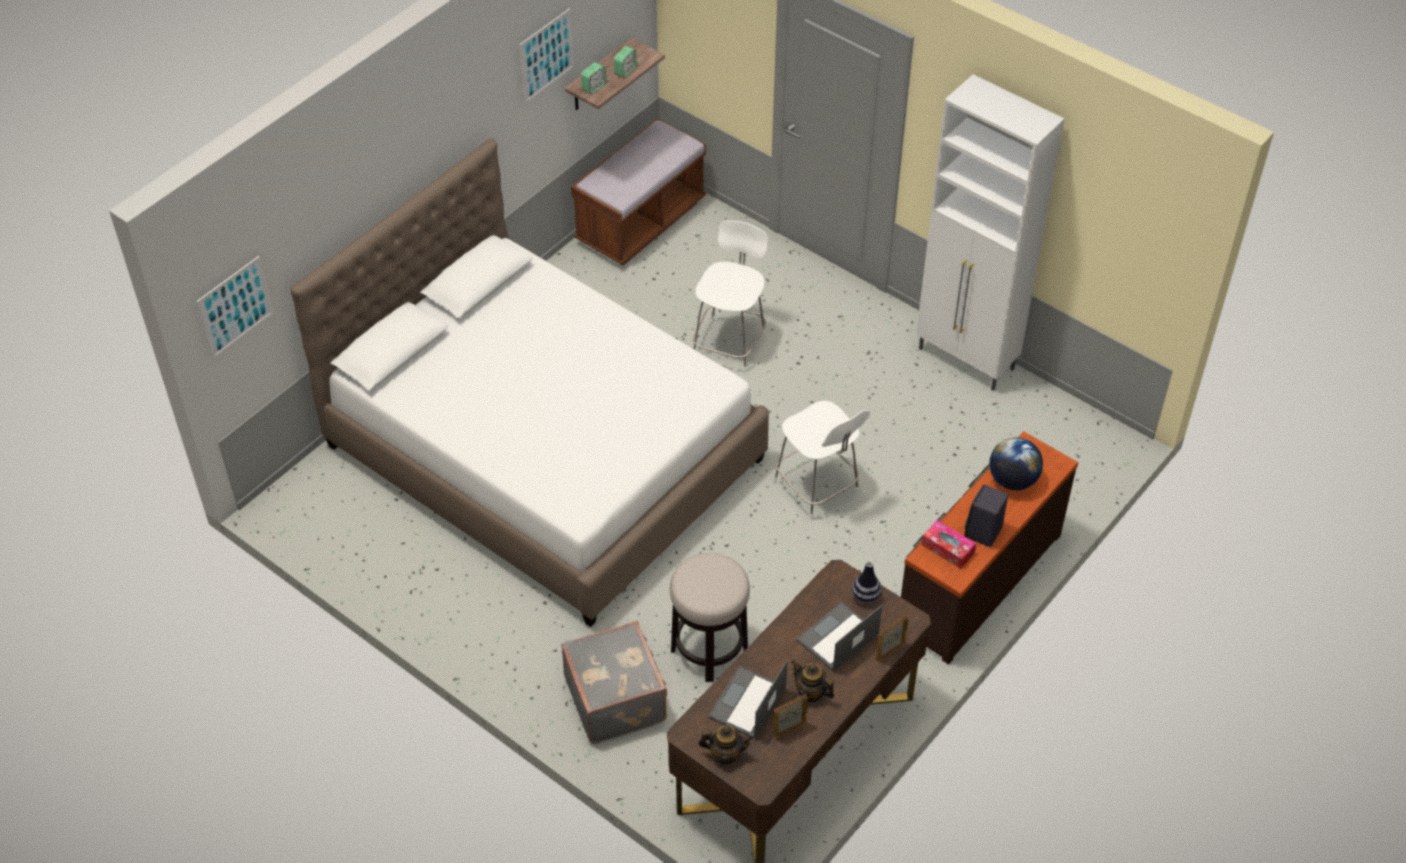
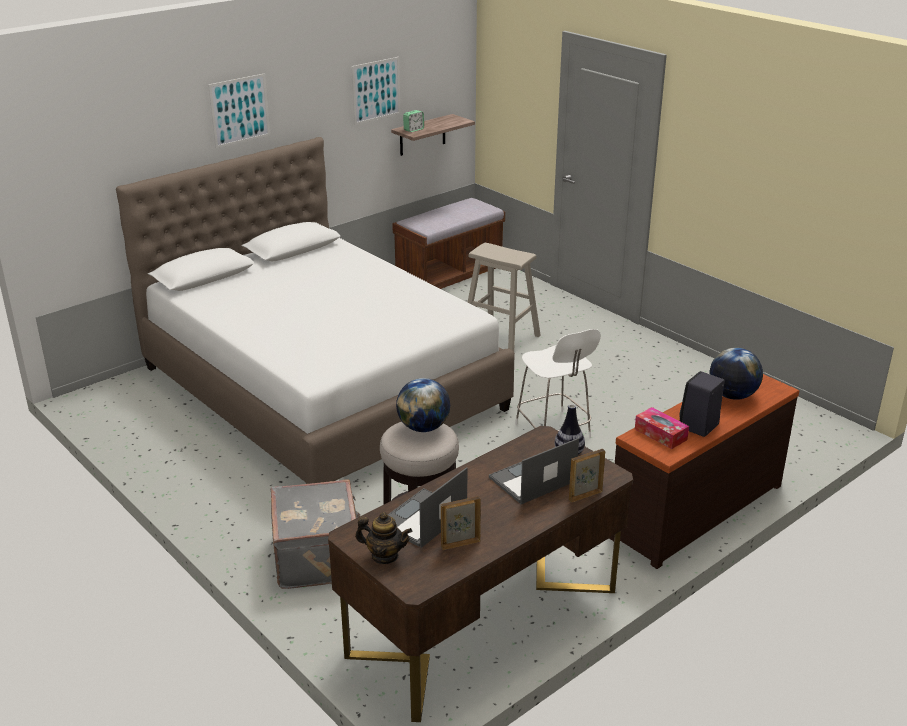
camera: 10 degrees right, 20 degrees down
(235, 307) = (60, 184): picture -> picture (239, 110)
(625, 70) = (441, 125): alarm clock -> none
(711, 569) = (423, 427): none -> globe
(730, 343) = (500, 340): white chair -> beige stool
(811, 692) = (492, 518): teapot -> none
(967, 360) = (703, 367): white cabinet -> none

